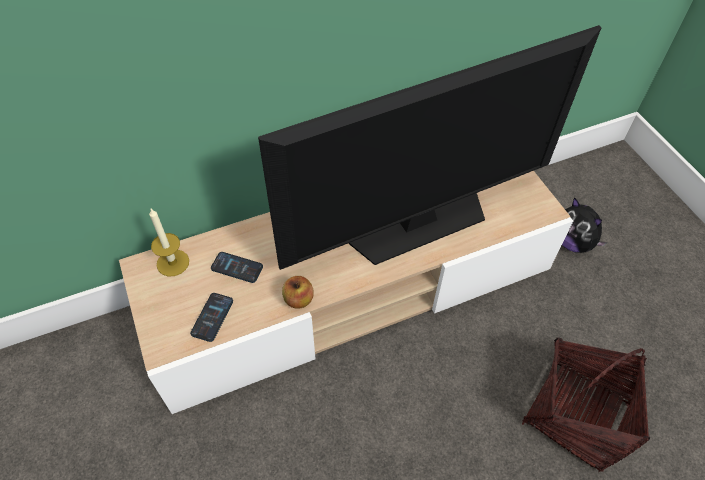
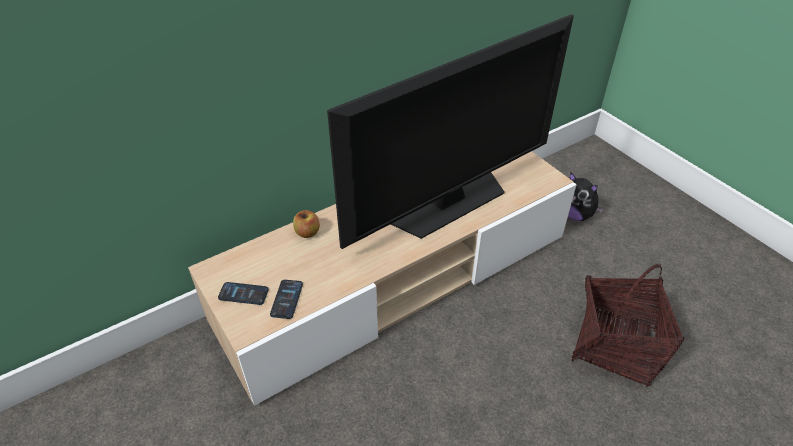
camera: 10 degrees left, 10 degrees down
(173, 263) = (239, 262): candle -> none
(237, 267) = (299, 258): phone -> phone (243, 294)
(298, 299) = (361, 274): apple -> apple (307, 232)

